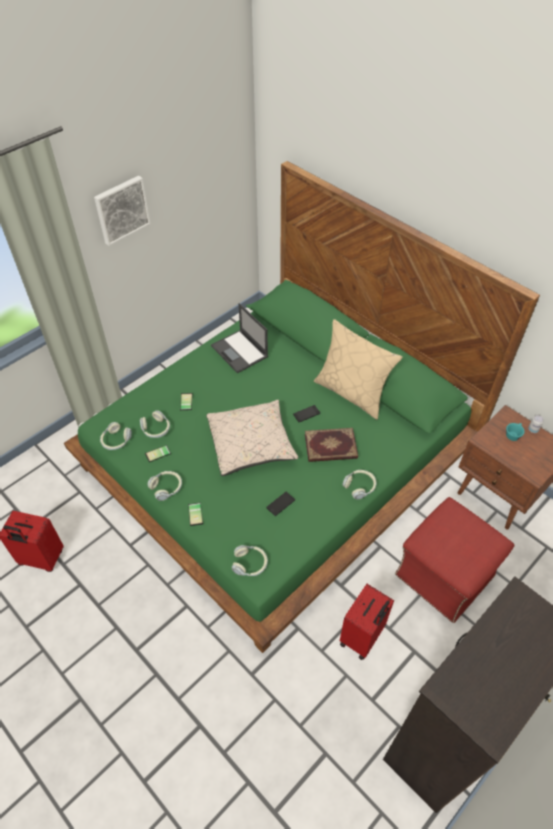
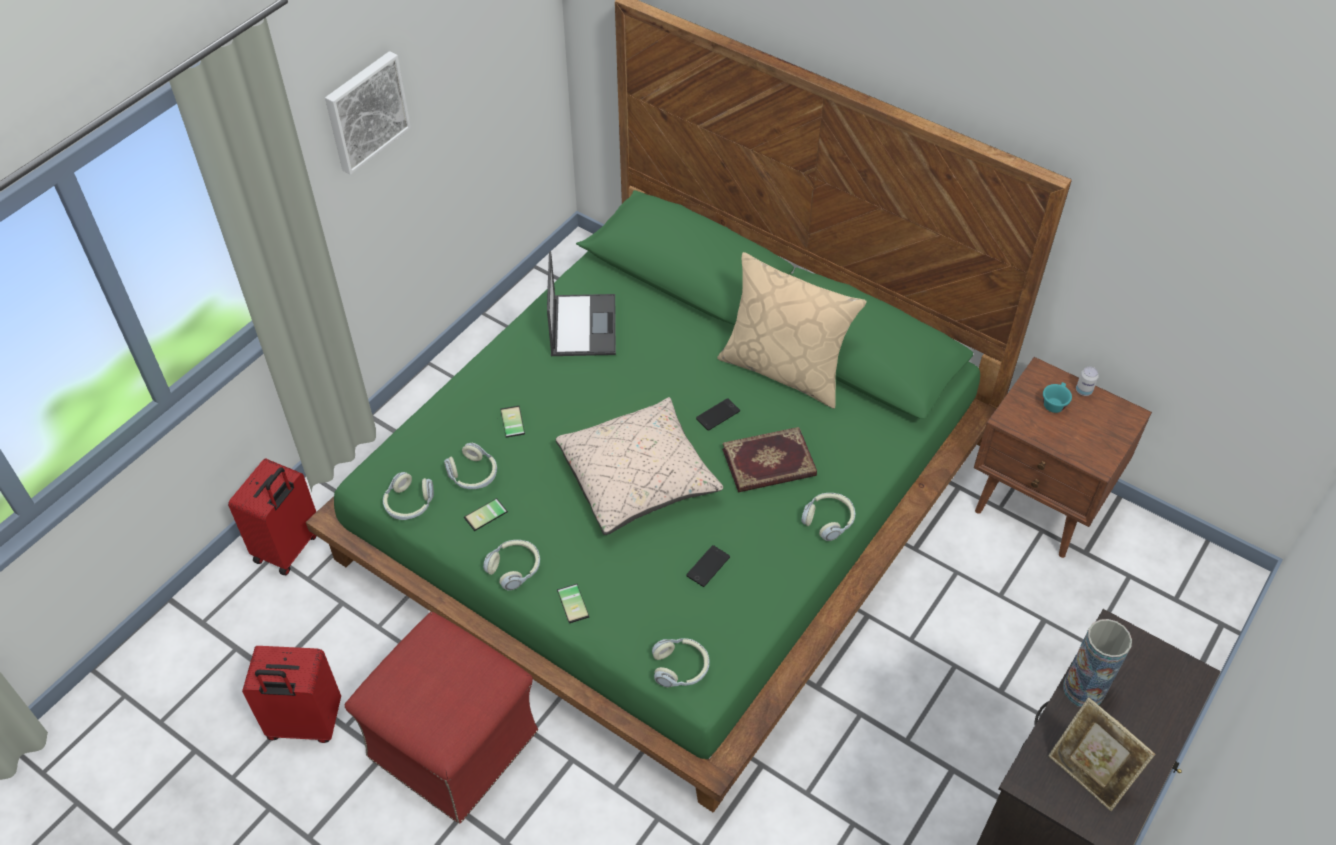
camera: 10 degrees left, 0 degrees up
(240, 352) = (583, 325): laptop -> laptop turned 135 degrees counterclockwise
(362, 637) = (867, 761): red suitcase -> red suitcase (289, 548)
(445, 575) = (979, 645): red ottoman -> red ottoman (454, 744)
(484, 692) = (1089, 774): none -> picture frame
(491, 631) = (1083, 689): none -> vase

